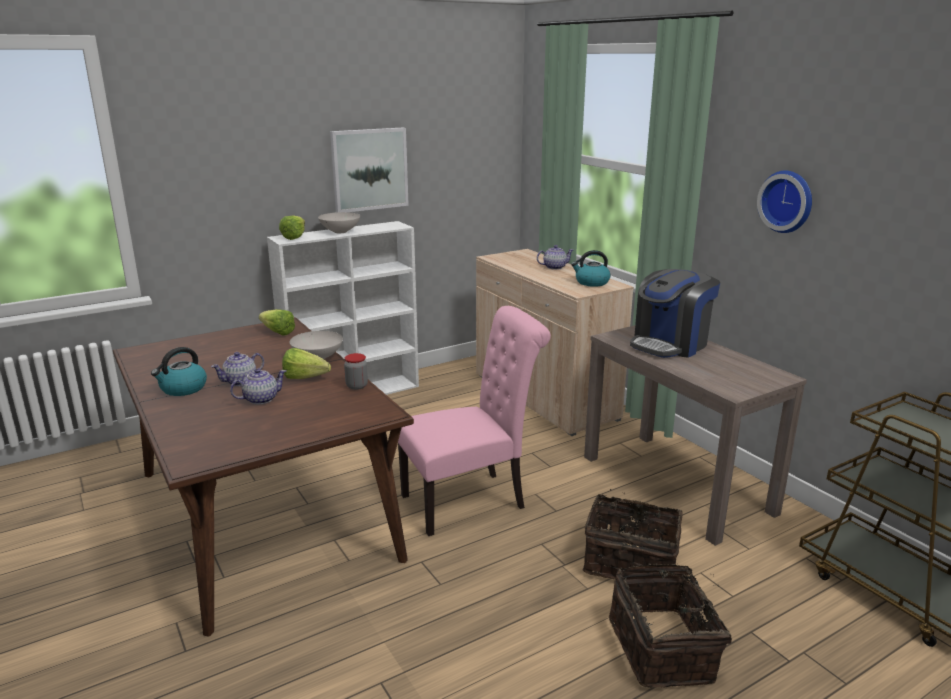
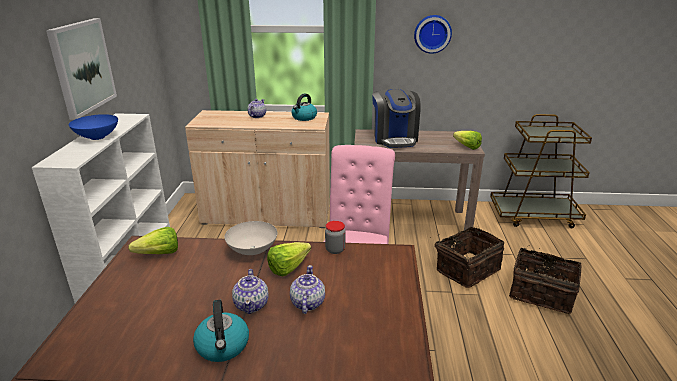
camera: 55 degrees left, 5 degrees up
(297, 236) = (68, 155): lettuce -> lettuce (465, 146)
(341, 232) = (98, 137): white bowl -> blue bowl

